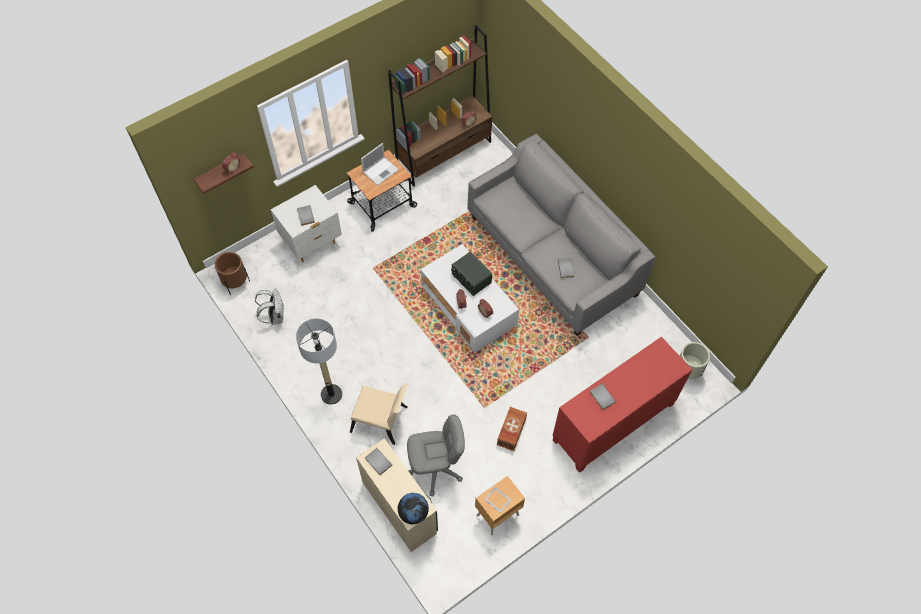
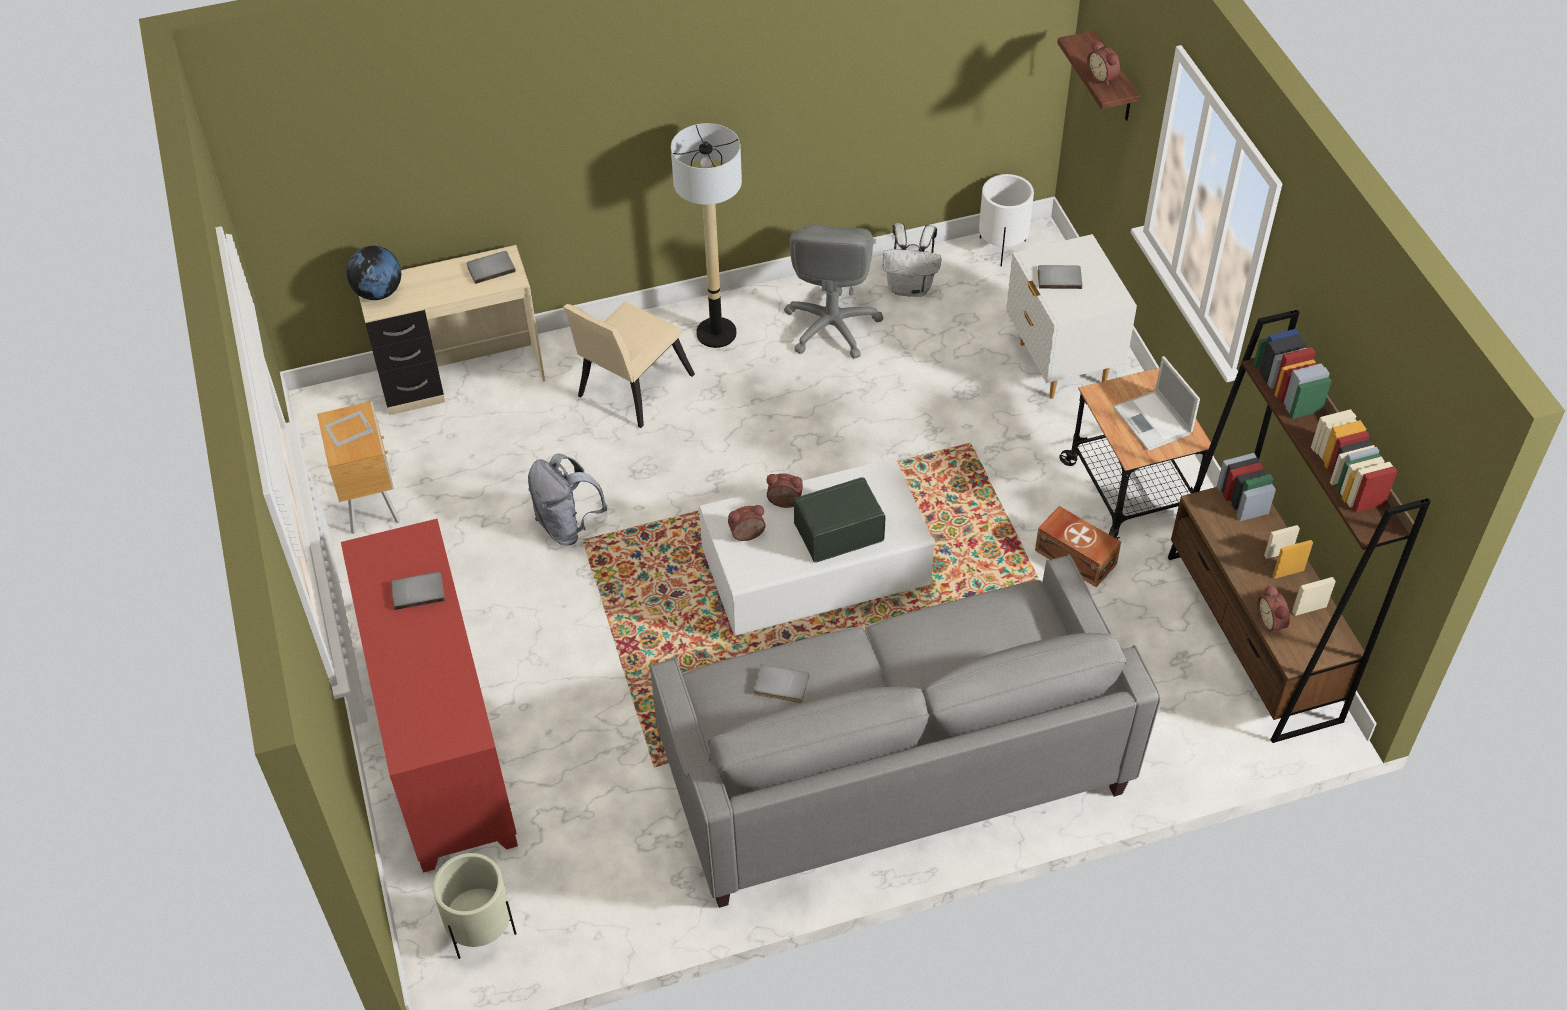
camera: 110 degrees right, 10 degrees down
(236, 283) = (1002, 248): brown planter -> white planter
(436, 469) = (502, 441): grey office chair -> grey office chair (831, 326)
(478, 417) = (568, 526): none -> grey backpack
(510, 432) = (513, 567): brown storage box -> brown storage box (1075, 556)

